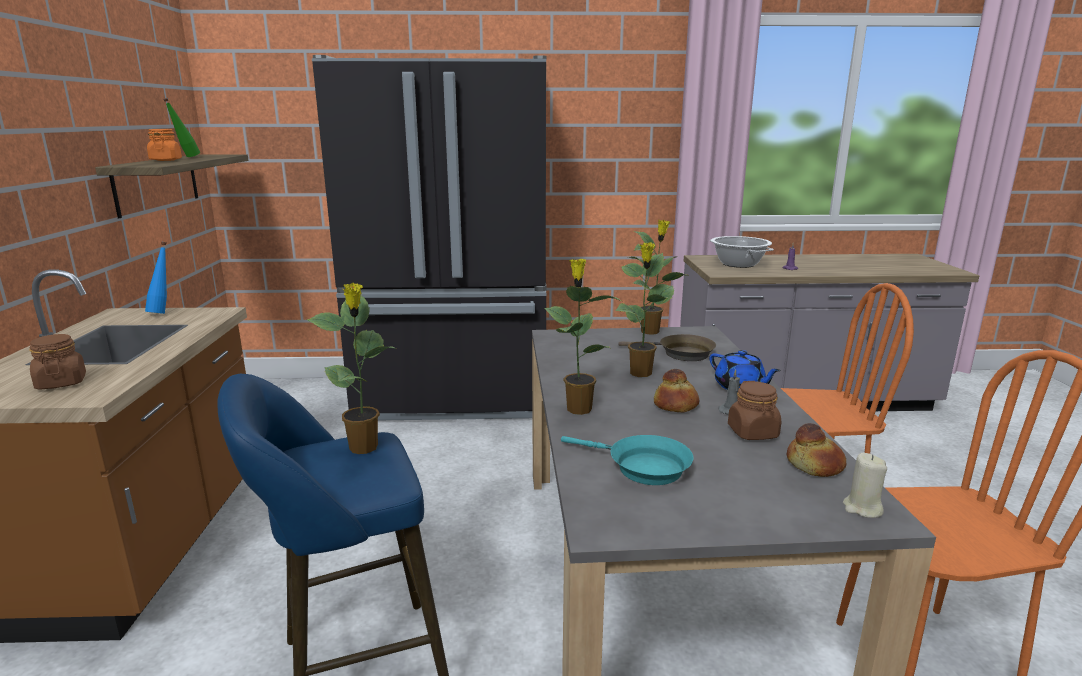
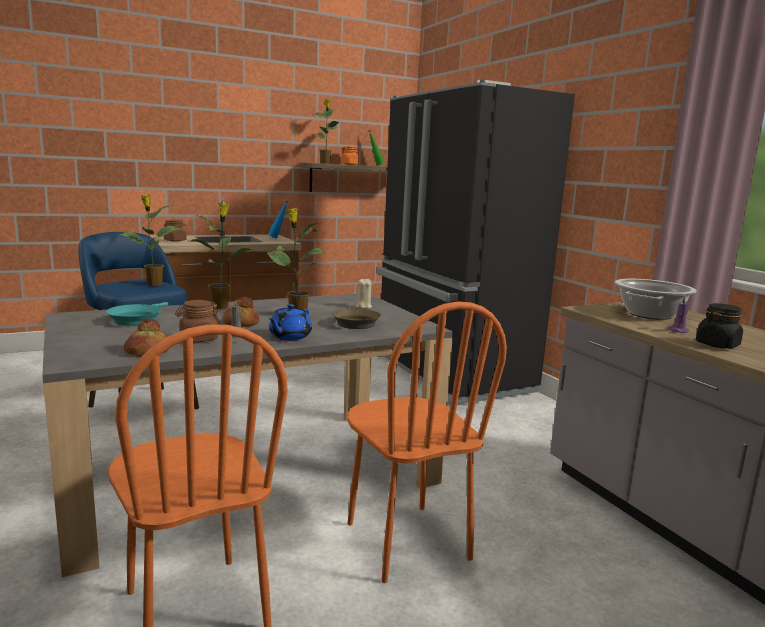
camera: 65 degrees right, 5 degrees down
(651, 331) = (404, 315): potted plant -> potted plant (325, 163)
(825, 270) = (717, 345): none -> black jar
(862, 508) = (82, 359): beige candle -> beige candle (363, 307)

